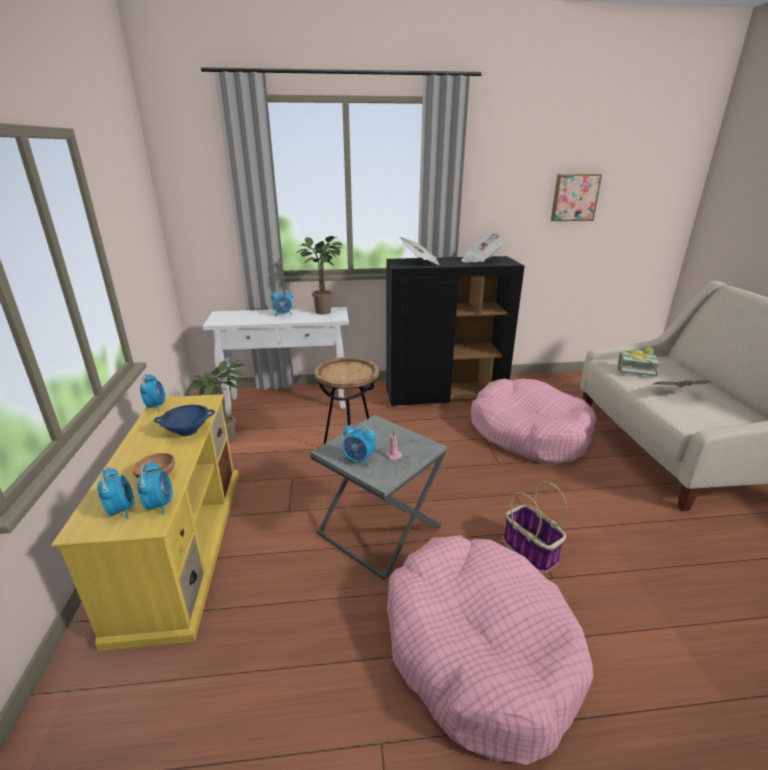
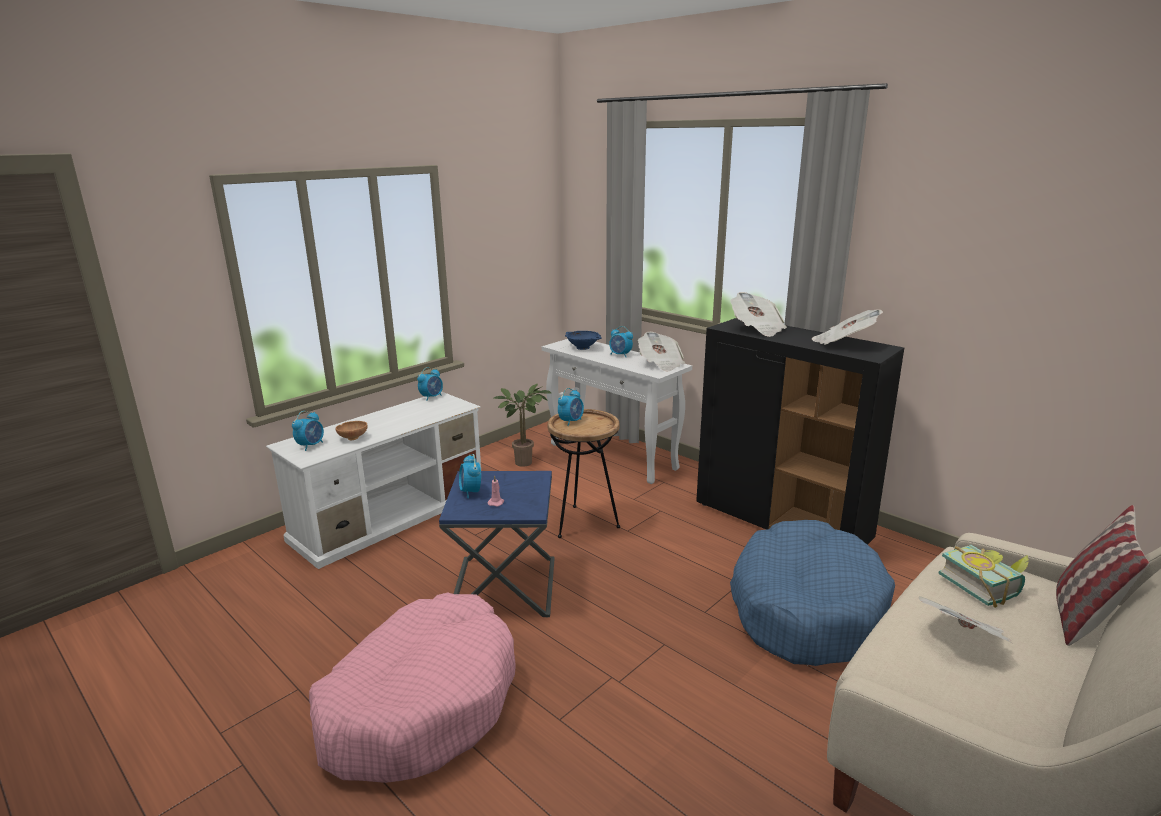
camera: 50 degrees right, 5 degrees down
(160, 505) = (326, 452): alarm clock -> alarm clock (571, 421)
(181, 543) = (392, 514): yellow tv stand -> white tv stand
(188, 431) = (414, 420): blue bowl -> blue bowl (583, 348)
(326, 311) = (660, 364): potted plant -> newspaper
(379, 530) = (504, 587): grey side table -> blue side table
(528, 433) = (805, 609): pink dog bed -> blue dog bed
(531, 550) = (584, 689): basket -> none
(574, 197) = (1065, 275): picture -> none
(673, 365) = (1082, 617): none -> pillow

